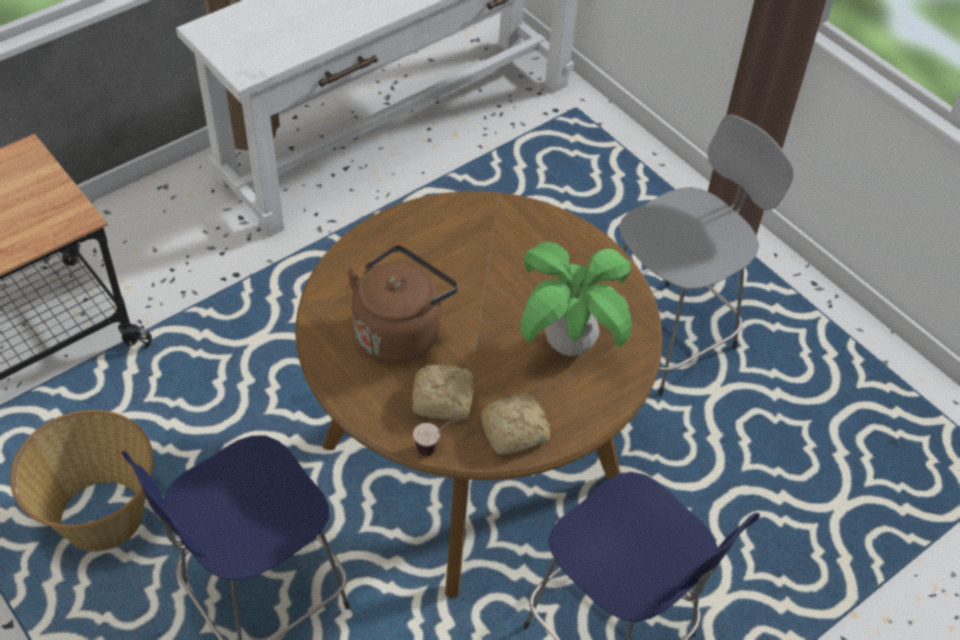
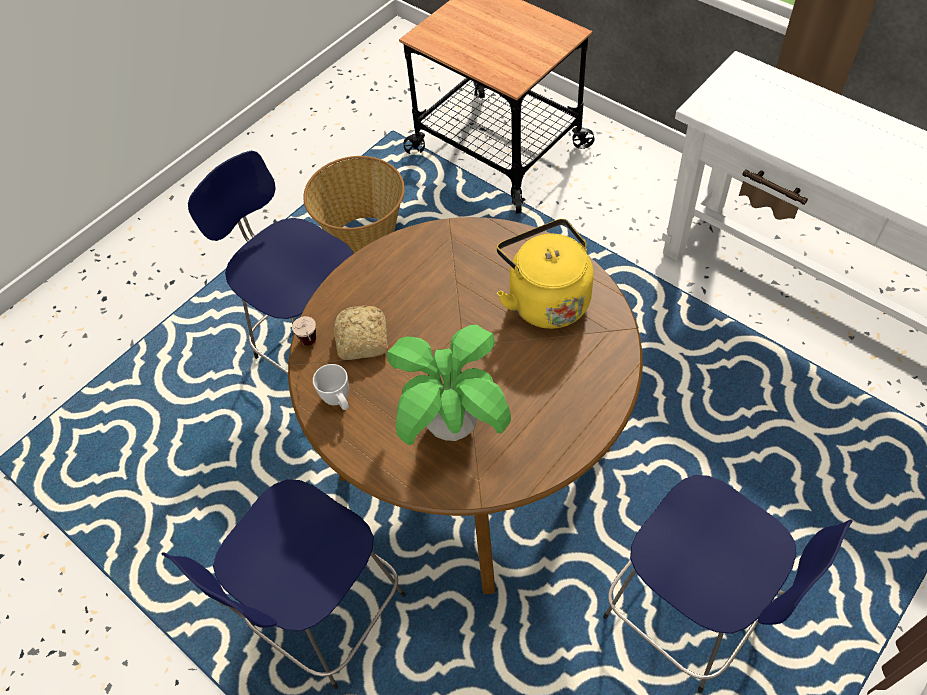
camera: 85 degrees right, 5 degrees up
(400, 331) = (431, 291): brown kettle -> none
(443, 245) = (545, 299): none -> yellow kettle
(516, 431) = (339, 401): bread -> white mug
(668, 336) = (687, 614): grey stool -> blue stool

